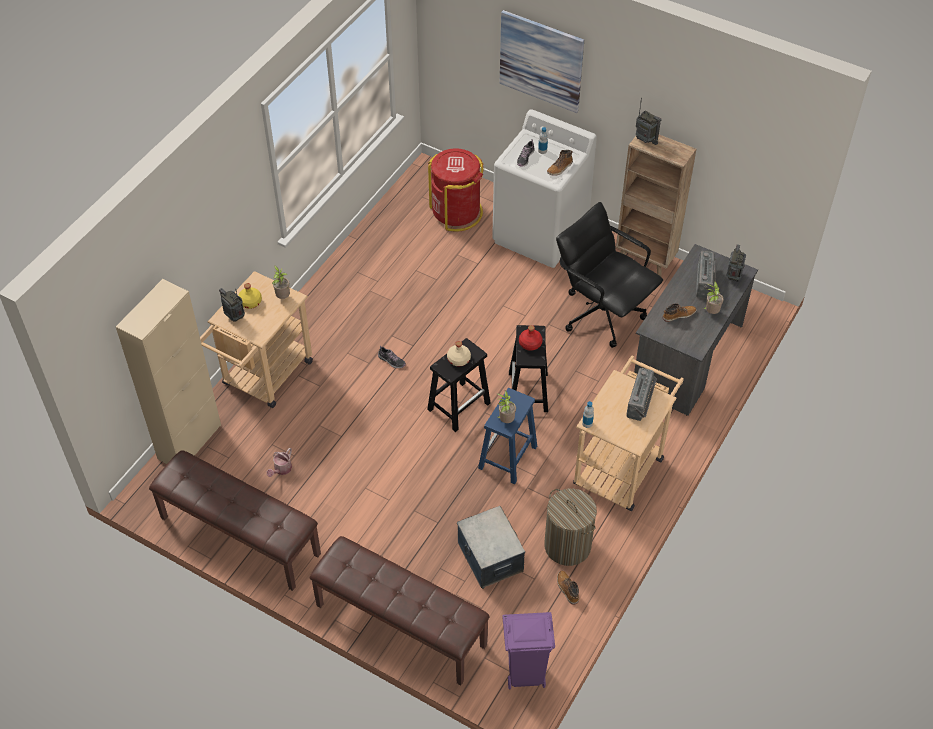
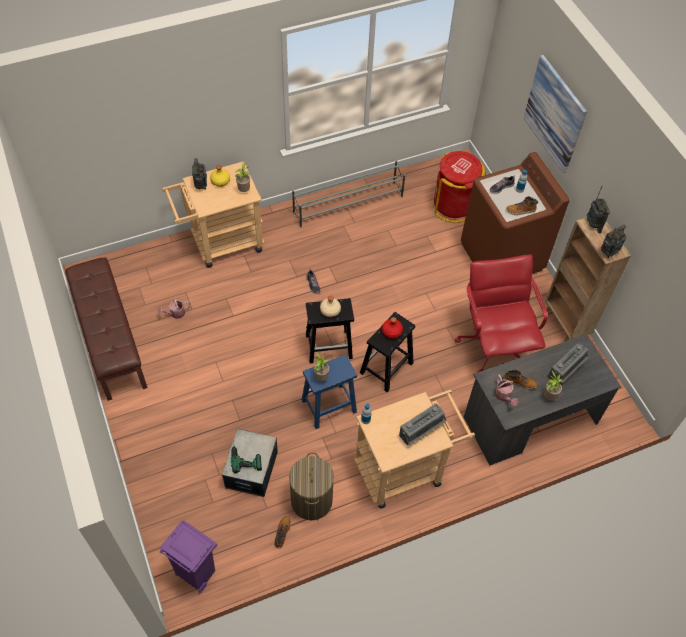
camera: 35 degrees right, 5 degrees up
(189, 442) = (138, 257): beige cabinet -> none
(356, 268) = (348, 204): none -> grey shoe rack
(400, 625) = (150, 474): brown bench -> none
(488, 539) = (245, 456): none -> power drill
(540, 233) = (502, 257): white washing machine -> brown washing machine
(602, 313) = (494, 344): black office chair -> red office chair
(676, 334) = (503, 396): none -> watering can
(733, 277) = (594, 380): radio -> radio (608, 252)

